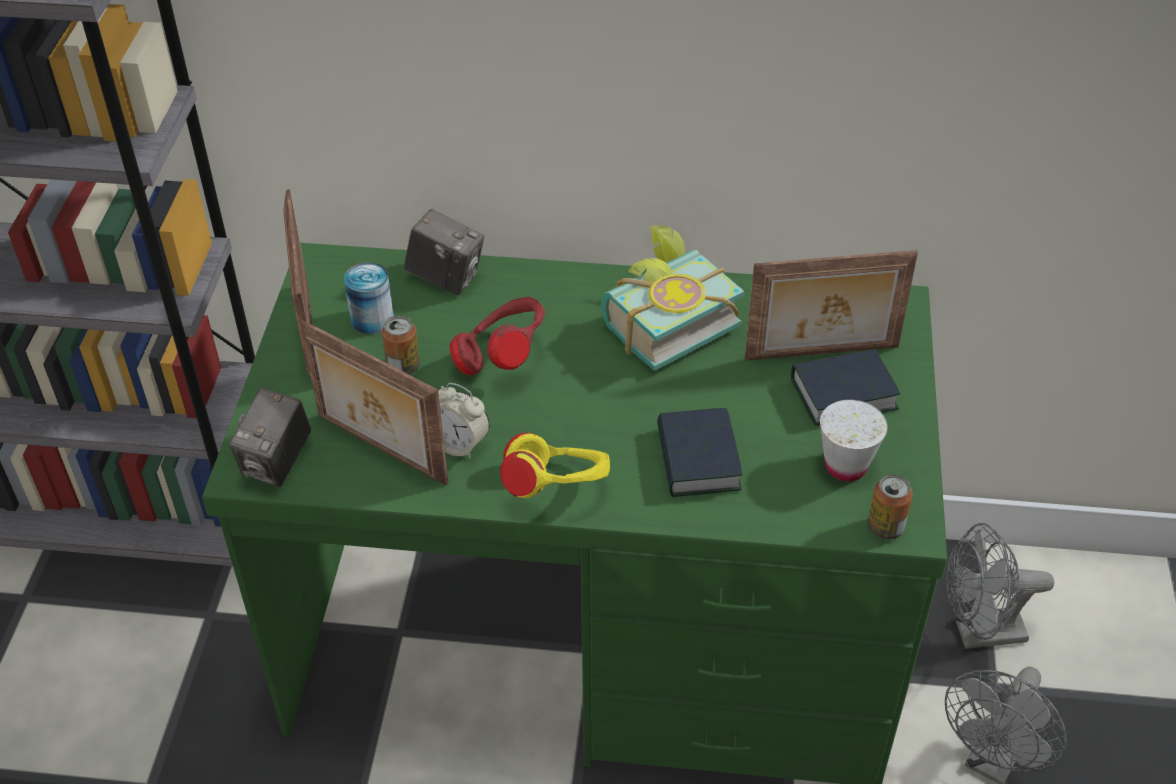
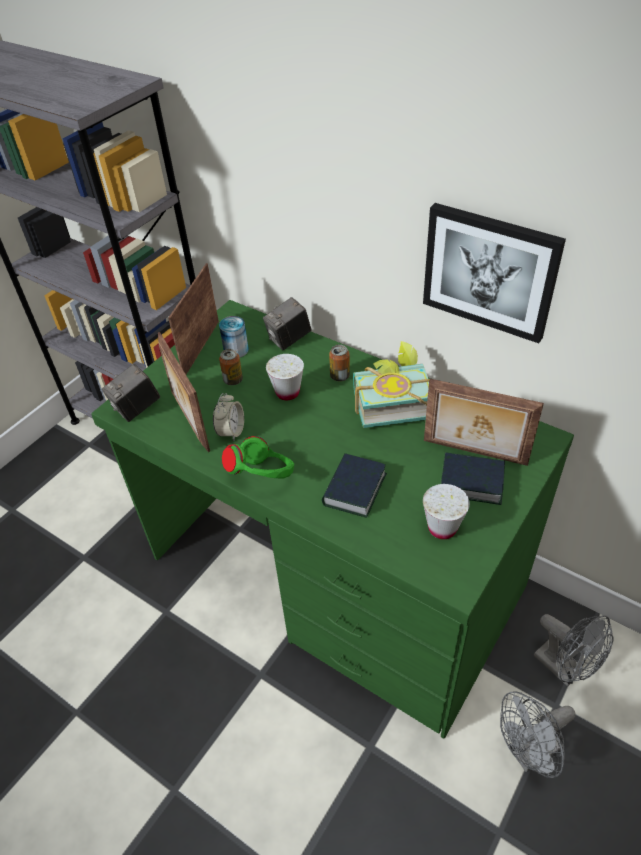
camera: 30 degrees right, 0 degrees up
(446, 278) = (289, 340): camera -> camera turned 90 degrees clockwise
(459, 444) = (231, 431): alarm clock -> alarm clock turned 135 degrees counterclockwise
(503, 358) = (287, 392): red headphones -> white cup
(556, 490) = (263, 476): yellow headphones -> green headphones
(778, 89) = (490, 271): none -> picture
(885, 527) = (441, 577): can -> can (340, 376)
(979, 633) = (564, 669): grey fan -> grey fan turned 150 degrees counterclockwise

